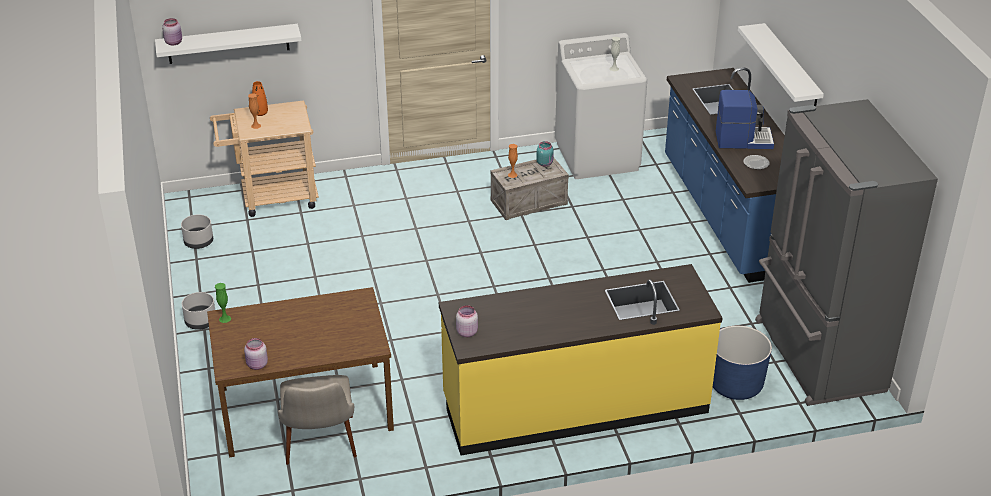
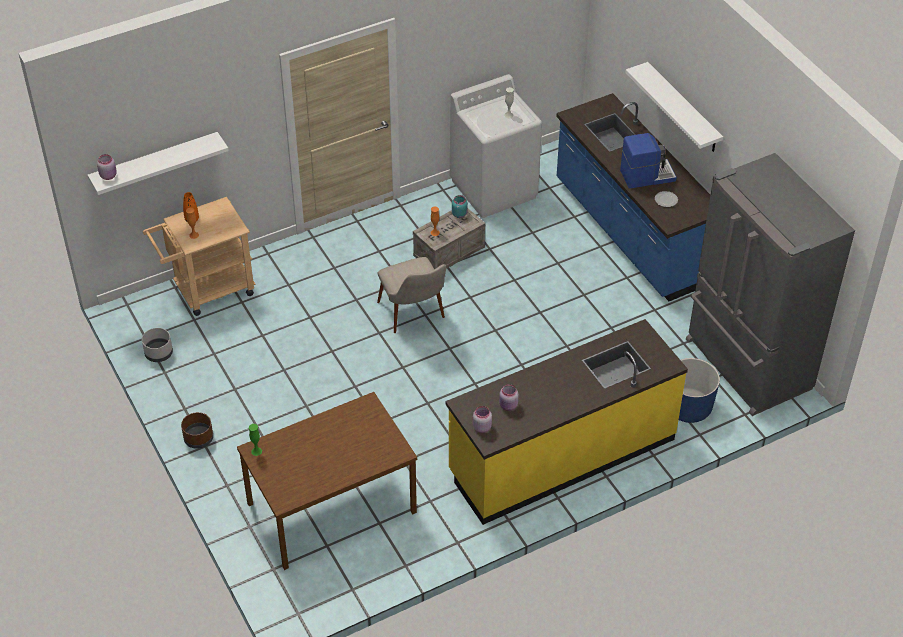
camera: 15 degrees left, 10 degrees up
(200, 321) = (198, 439): grey planter -> brown planter
(257, 365) = (306, 493): pink jar -> pink jar (508, 406)
(320, 450) = (361, 546): beige chair -> beige chair (415, 317)

